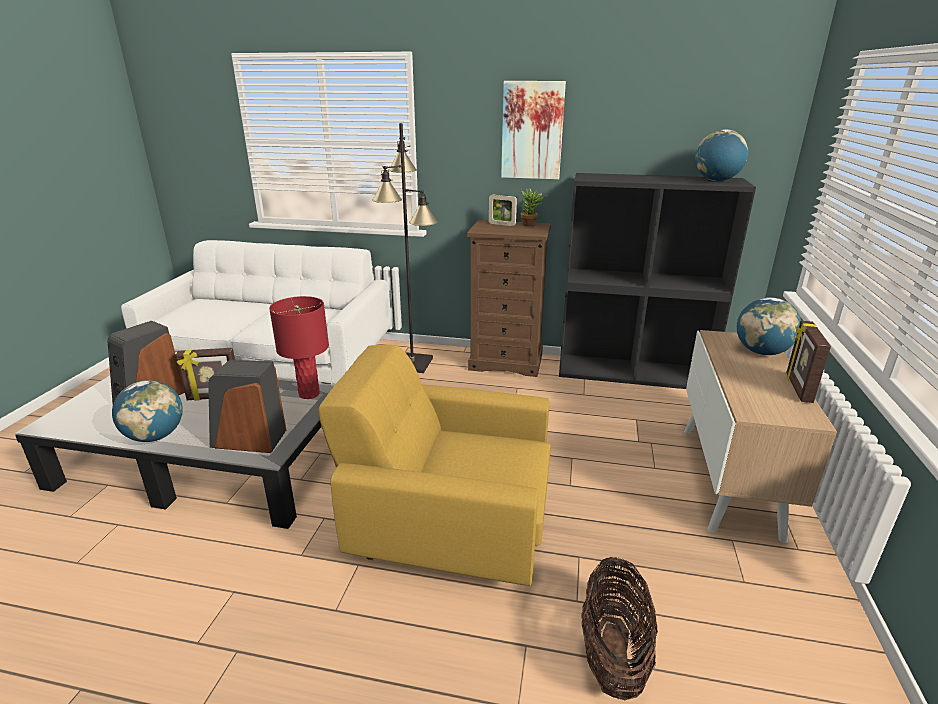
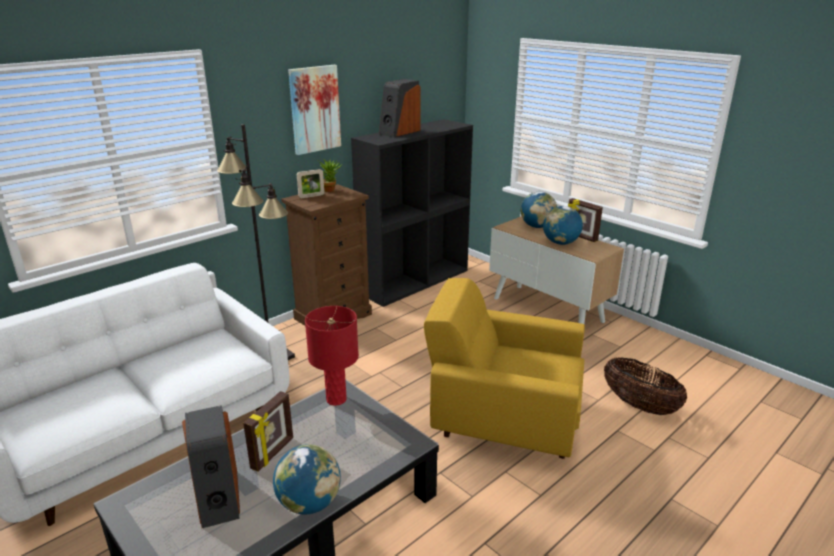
camera: 55 degrees left, 0 degrees up
(249, 439) = (378, 448): speaker -> speaker (399, 132)
(449, 528) = (503, 420): yellow armchair -> yellow armchair turned 60 degrees clockwise
(716, 180) = (442, 124): globe -> globe (560, 243)

